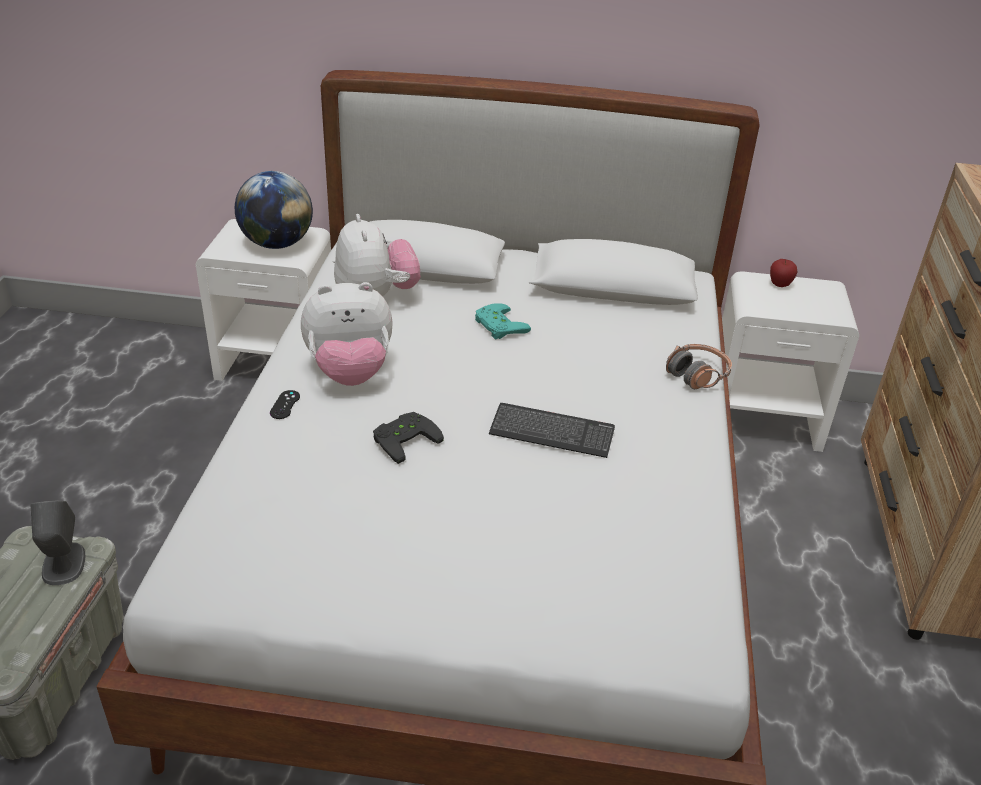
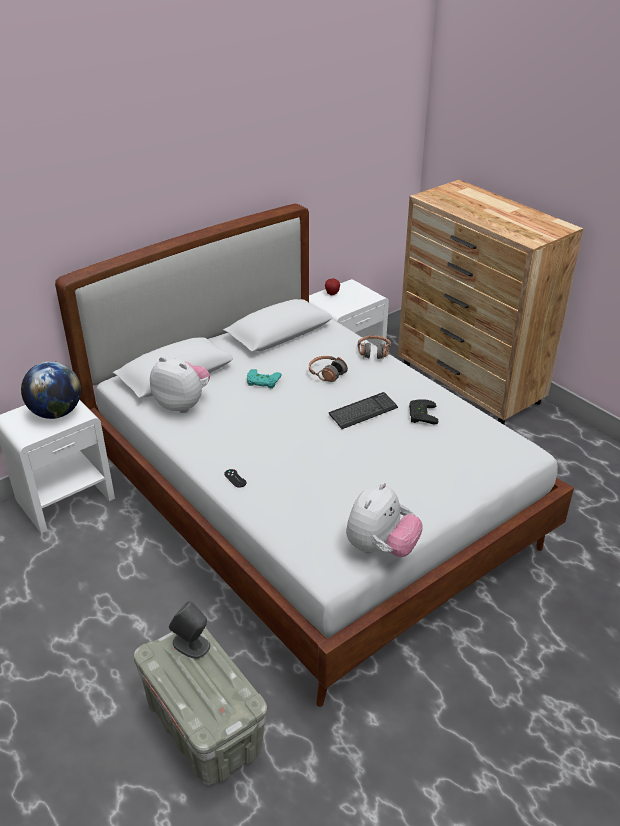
camera: 45 degrees left, 0 degrees up
(350, 373) = (237, 445): plush toy -> plush toy (381, 548)
(404, 438) = (314, 454): black game controller -> black game controller (420, 414)
(588, 362) = (327, 373): none -> headphones

